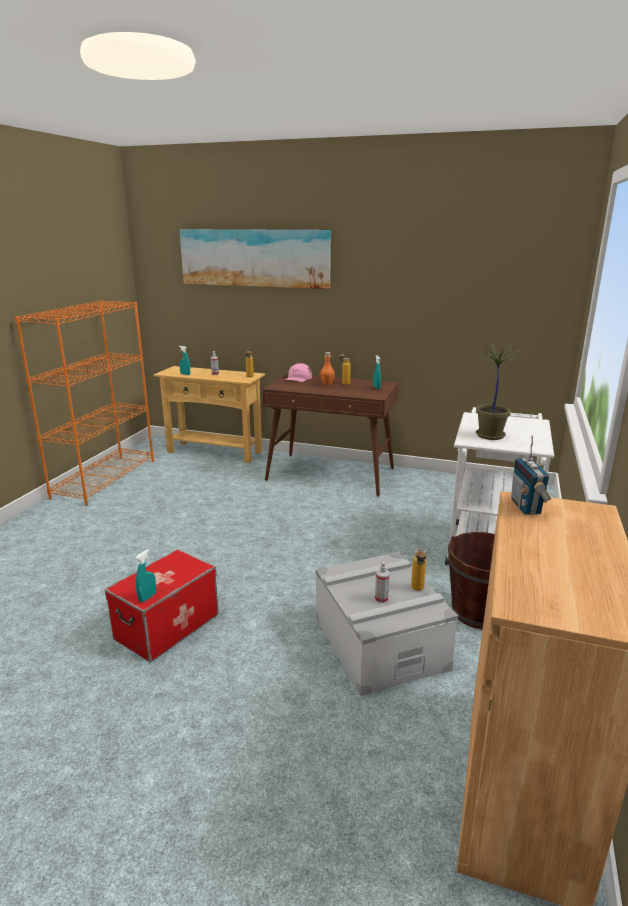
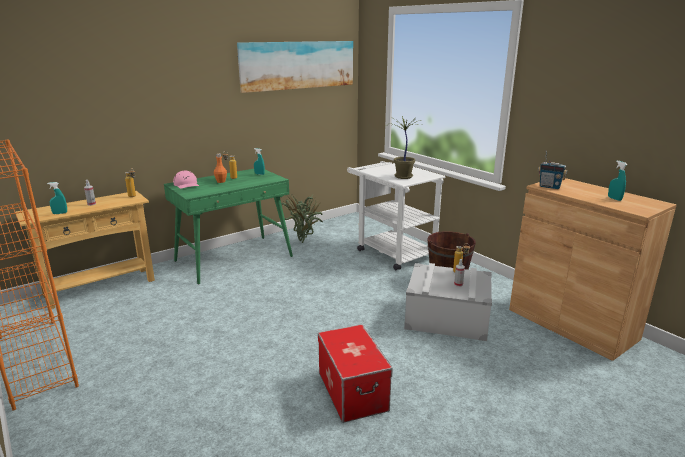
camera: 55 degrees left, 0 degrees up
(147, 597) = (376, 361): turquoise spray bottle -> turquoise spray bottle (614, 199)
(254, 258) = (108, 76): picture -> picture (298, 65)
(331, 474) = (234, 258): brown desk -> green desk
(423, 487) = (303, 240): none -> potted plant

